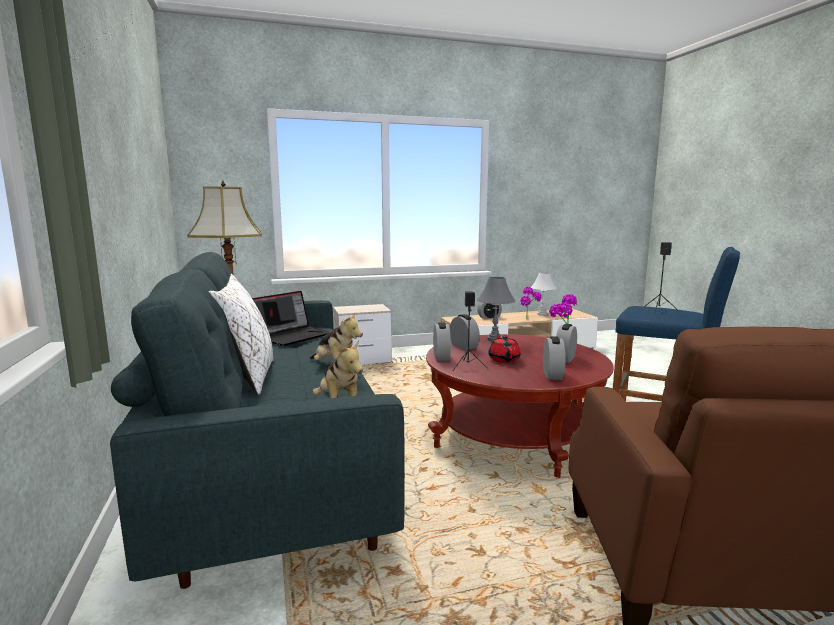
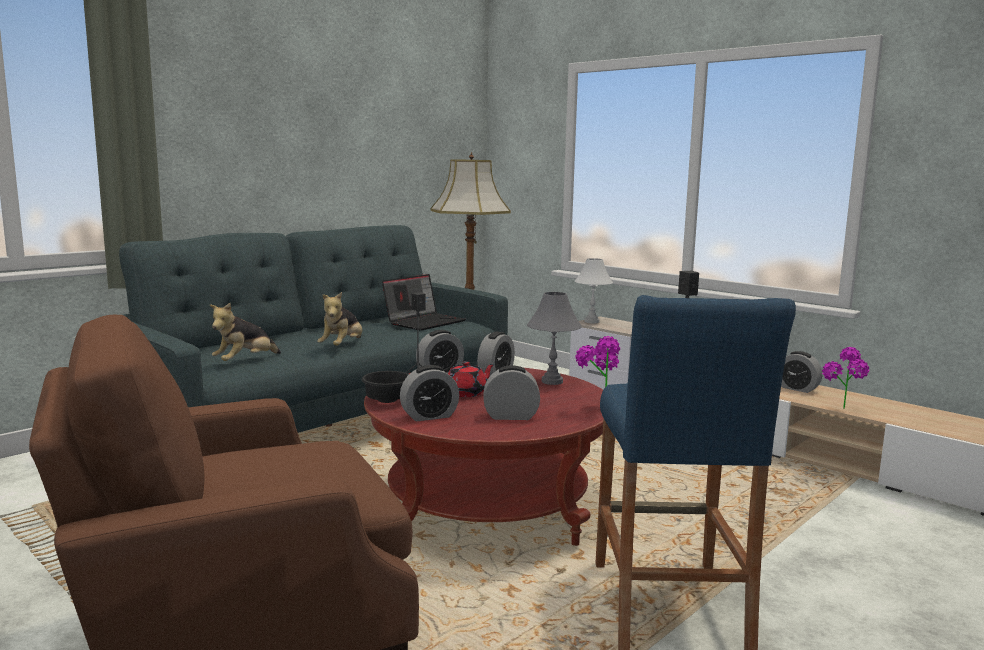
camera: 60 degrees right, 0 degrees up
(247, 377) = (290, 334): white pillow -> none
(293, 336) = (424, 322): laptop -> laptop turned 60 degrees counterclockwise
(504, 380) = (386, 400): none -> black bowl
(542, 314) = (911, 413): white table lamp -> white table lamp (592, 321)

